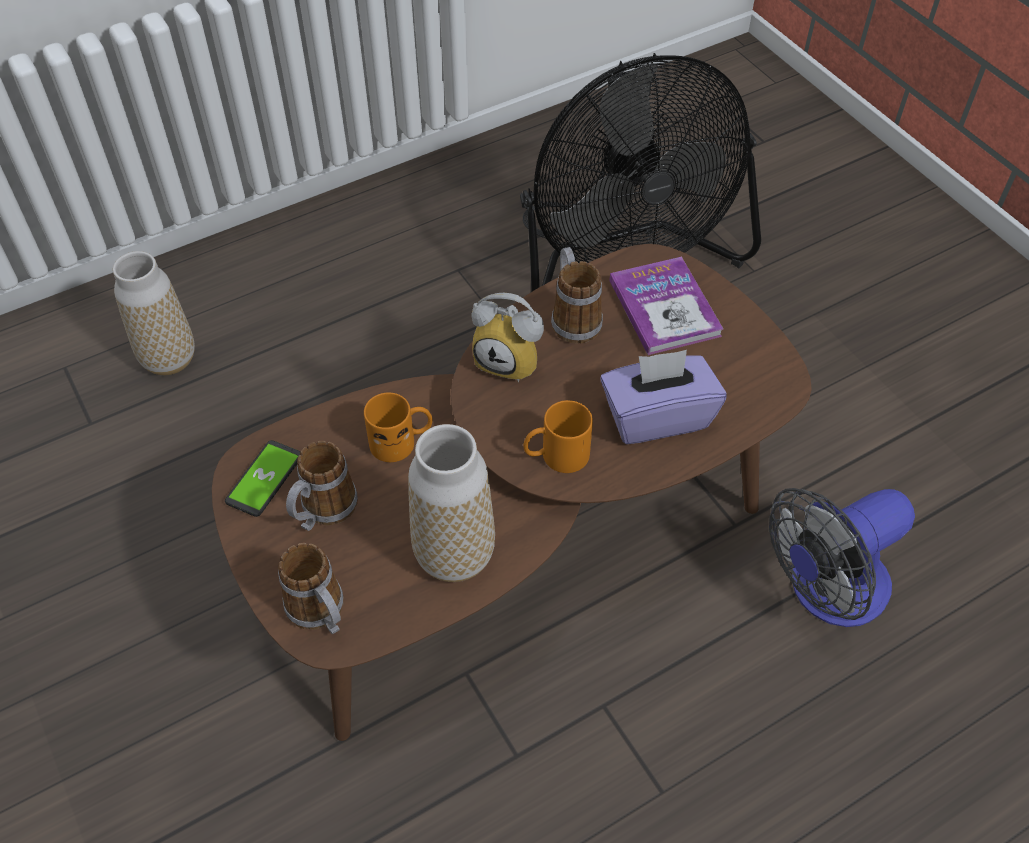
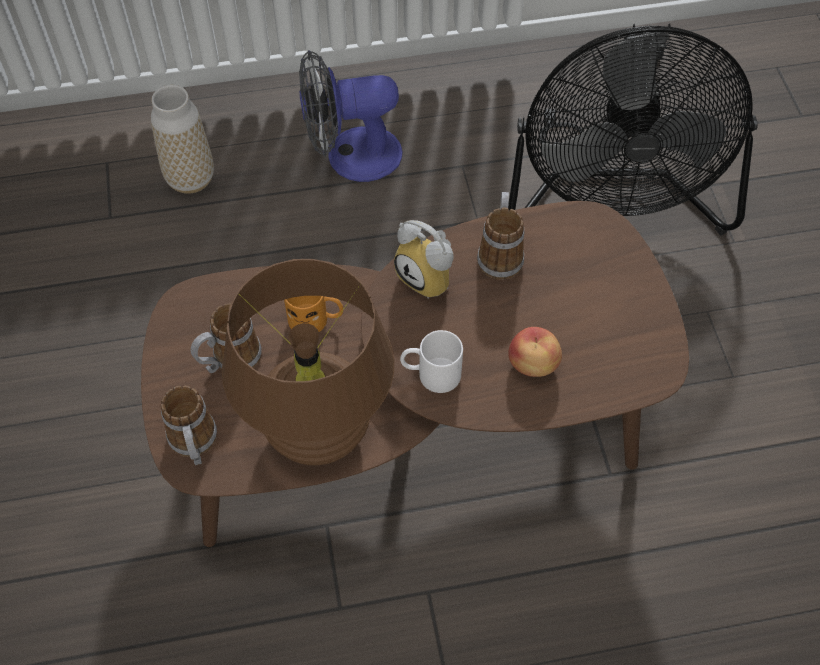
camera: 20 degrees right, 5 degrees up
(264, 479) = (195, 318): phone -> none
(454, 555) = (318, 431): vase -> brown table lamp
(556, 457) = (430, 375): orange mug -> white mug
(657, 416) = (533, 365): purple tissue box -> apple
(664, 308) = (585, 268): book -> none
(826, 592) = (665, 561): fan -> fan (350, 156)

